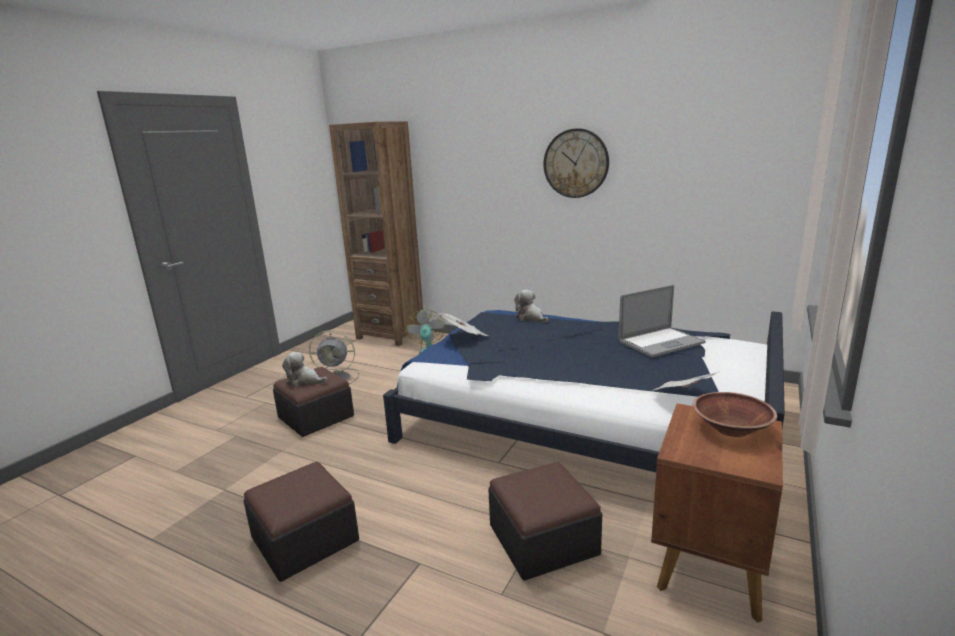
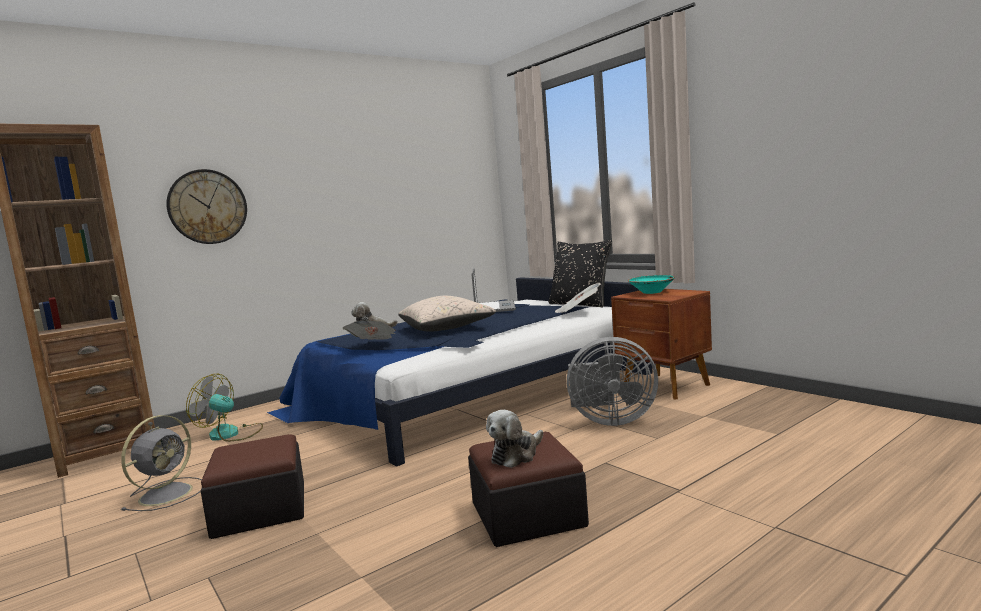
camera: 65 degrees left, 10 degrees down
(304, 381) = (252, 453): plush toy -> plush toy (516, 455)
(540, 348) = (447, 328): none -> beige pillow
(543, 539) = (609, 420): ottoman -> grey fan
(576, 163) = (330, 187): wall clock -> wall clock (207, 207)
(731, 429) = (652, 292): brown bowl -> turquoise bowl
(752, 388) = (580, 304): none -> black pillow

